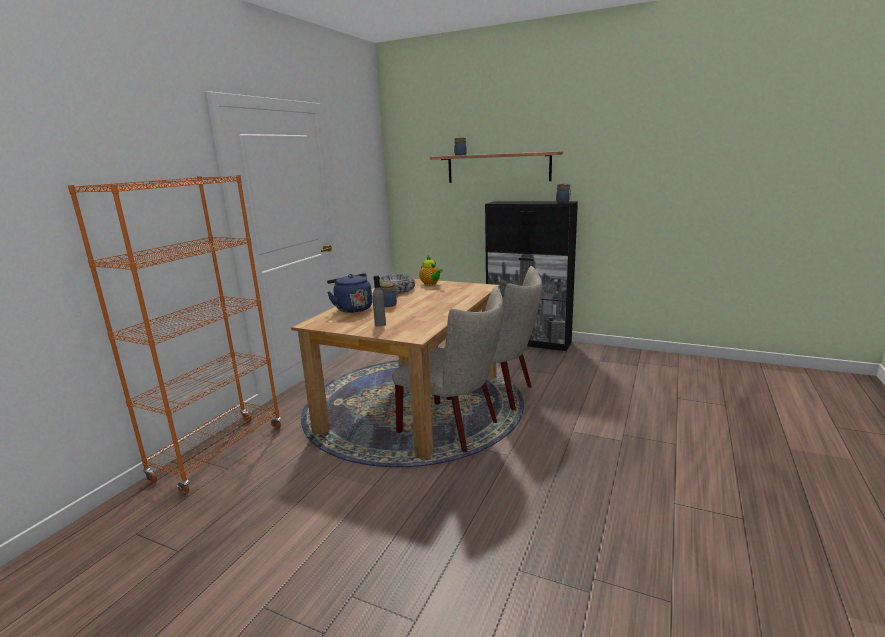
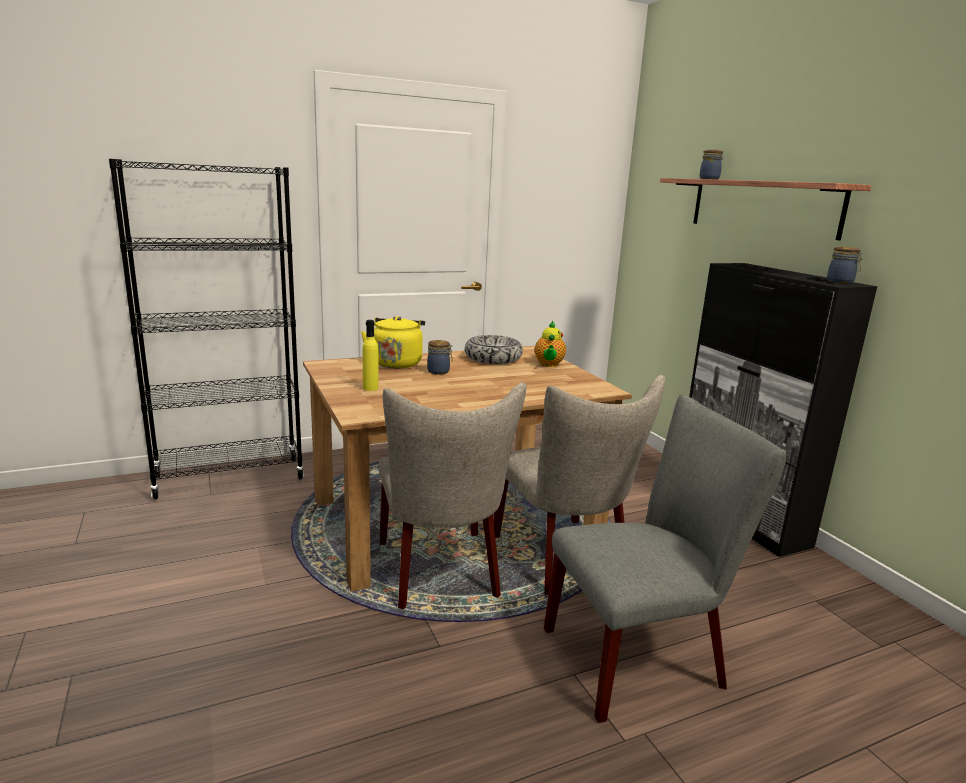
camera: 40 degrees right, 0 degrees up
(220, 453) = (230, 477): orange bookcase -> black bookcase
(352, 308) = (397, 363): blue kettle -> yellow kettle
(380, 324) = (370, 388): grey bottle -> yellow bottle
(582, 411) = (643, 656): none -> grey chair

